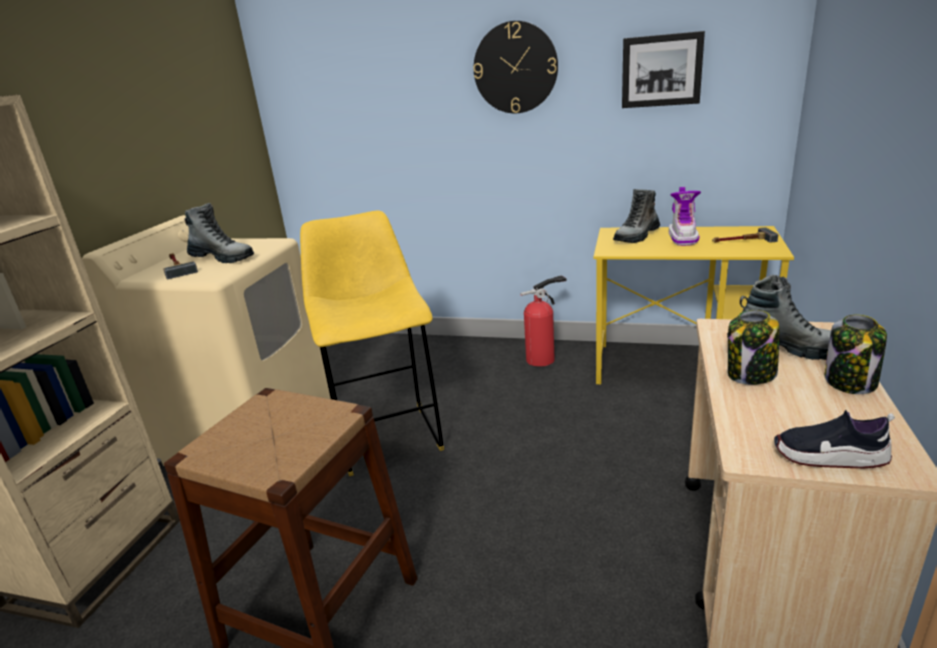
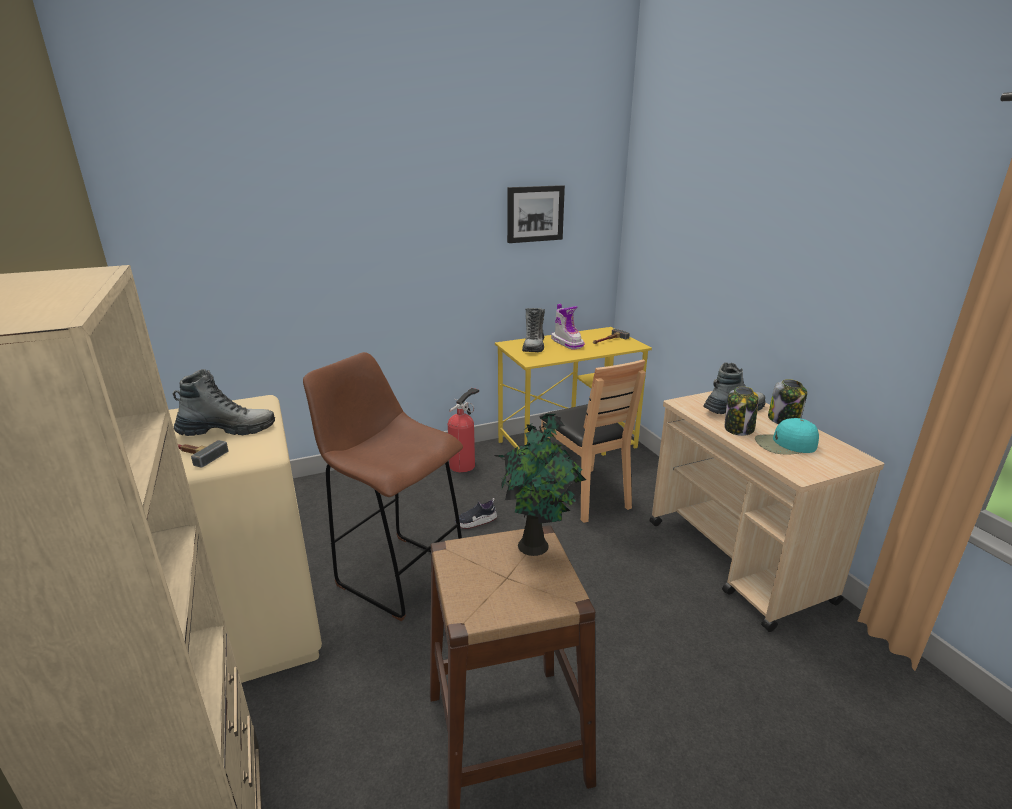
camera: 40 degrees left, 0 degrees up
(329, 419) = (536, 545): none -> potted plant
(387, 436) = (398, 573): yellow stool -> brown stool
(515, 68) = (419, 208): wall clock -> none
(640, 425) = (585, 494): none -> brown chair
(794, 412) = (785, 444): none -> turquoise cap
(829, 457) = (828, 463): shoe -> shoe (476, 522)

